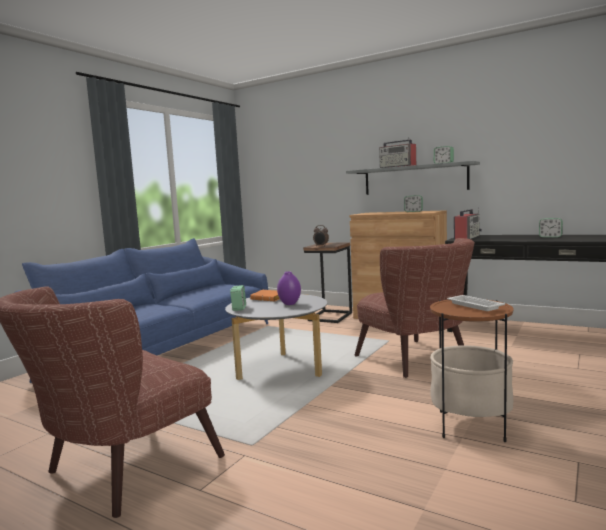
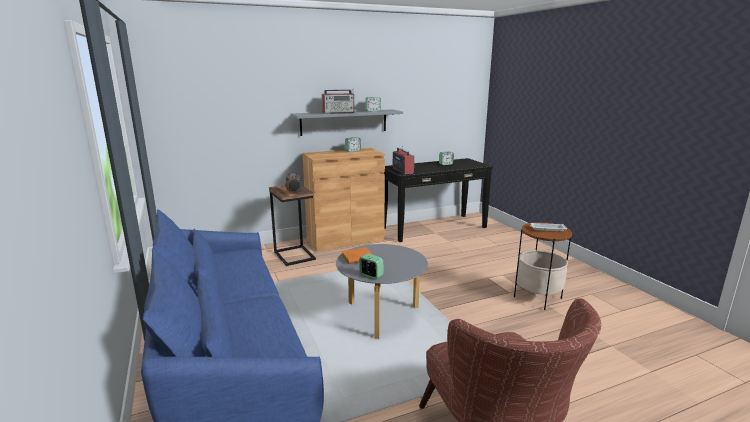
camera: 55 degrees left, 10 degrees up
(289, 303) = (390, 257): purple vase -> none
(418, 361) = (436, 270): brown armchair -> none

